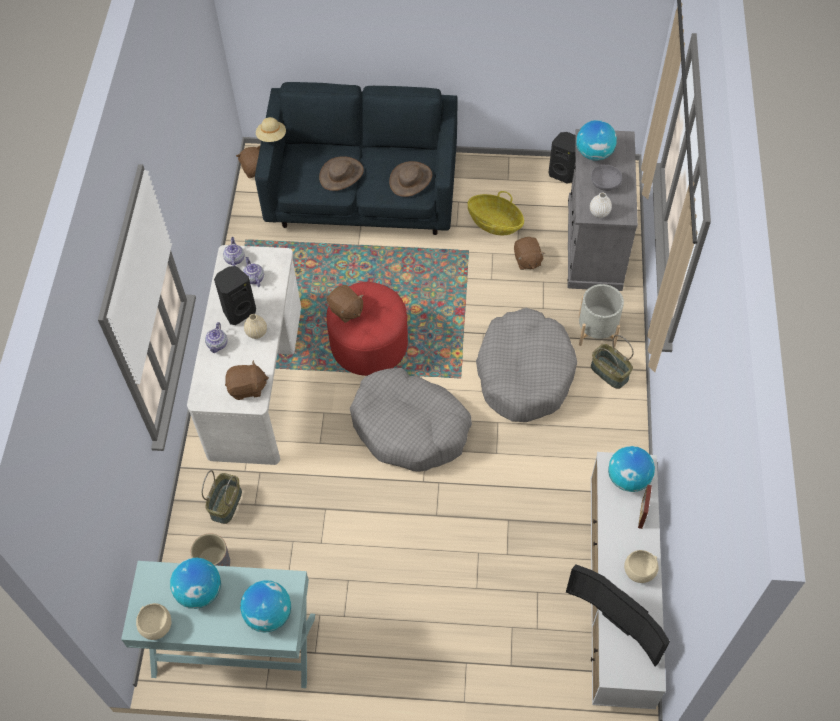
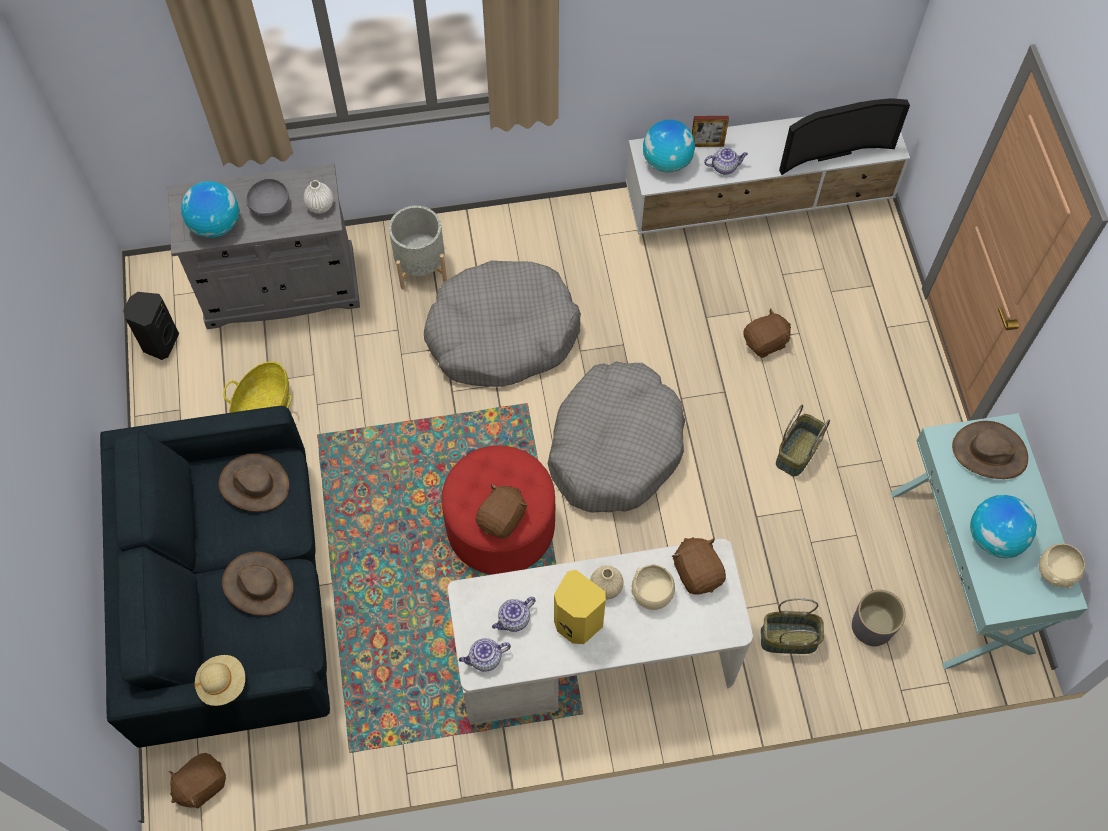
camera: 105 degrees left, 5 degrees up
(217, 344) = (640, 634): teapot -> teapot (724, 167)
(238, 311) = (576, 623): black speaker -> yellow speaker
(268, 614) = (989, 453): globe -> brown hat
(527, 260) = (322, 361): brown plush toy -> brown plush toy (765, 342)
(608, 373) = (479, 246): basket -> basket (798, 453)
(620, 617) = (830, 149): television -> television turned 45 degrees clockwise
(638, 572) = (774, 140): beige bowl -> beige bowl (652, 594)

